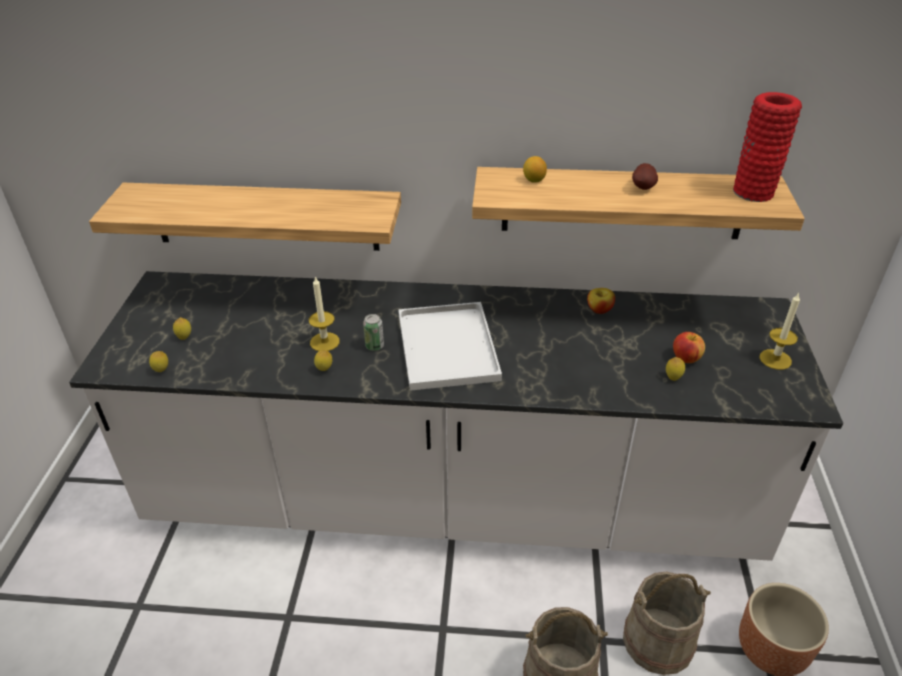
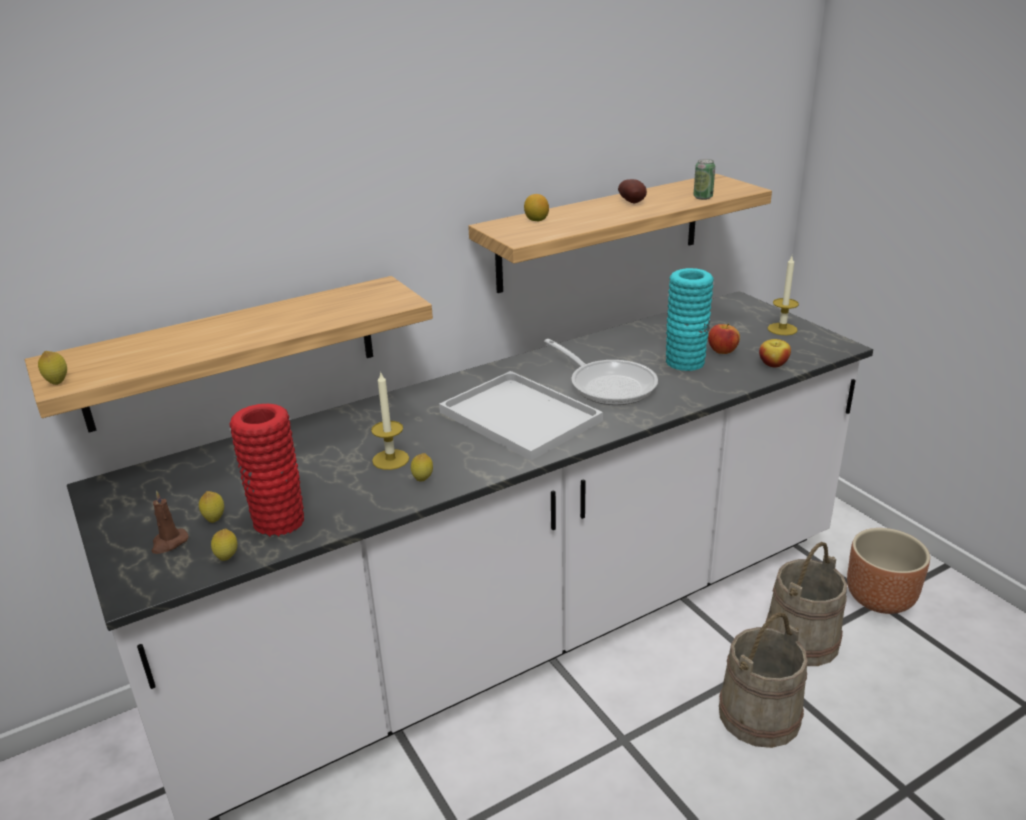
camera: 35 degrees left, 10 degrees down
(147, 342) = (169, 543): none -> brown candle
(374, 346) = (448, 443): can -> can (703, 197)
(546, 348) = (608, 384): none -> frying pan
(599, 310) = (614, 344): apple -> apple (773, 364)
(638, 354) = (685, 362): none -> turquoise vase
(673, 378) = (730, 366): lemon -> lemon (57, 382)
(753, 191) = (714, 185): red vase -> red vase (279, 521)

